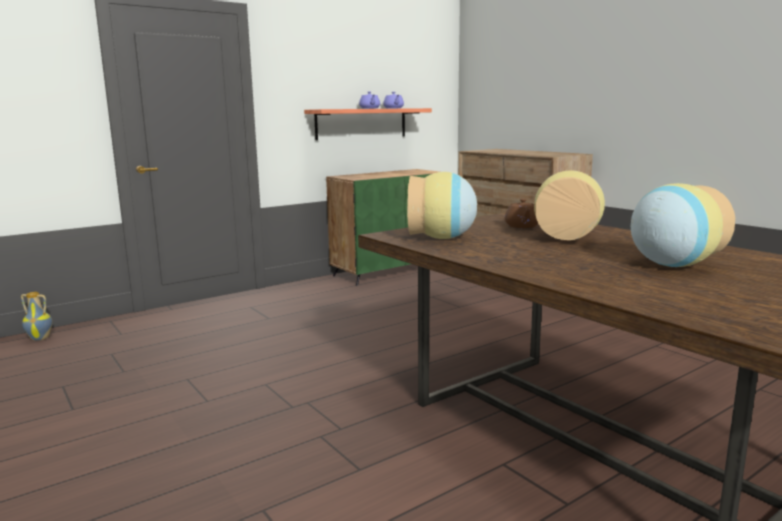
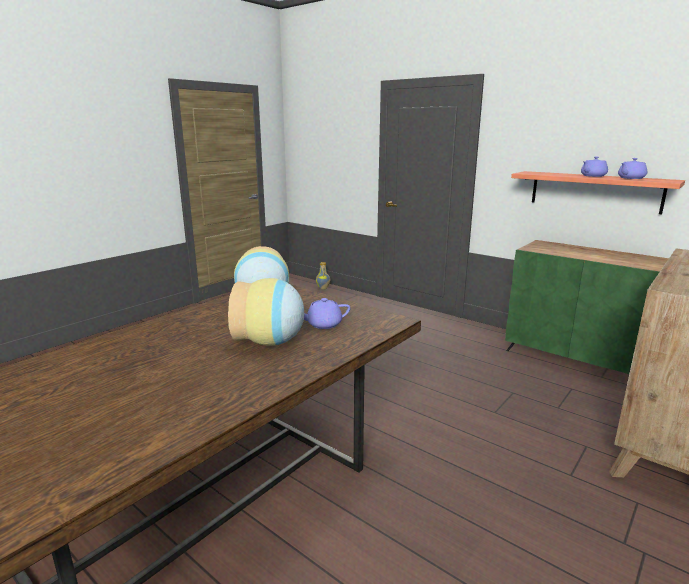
camera: 75 degrees right, 5 degrees up
(522, 226) = (323, 324): brown teapot -> purple teapot
(672, 265) = (145, 382): vase -> none

